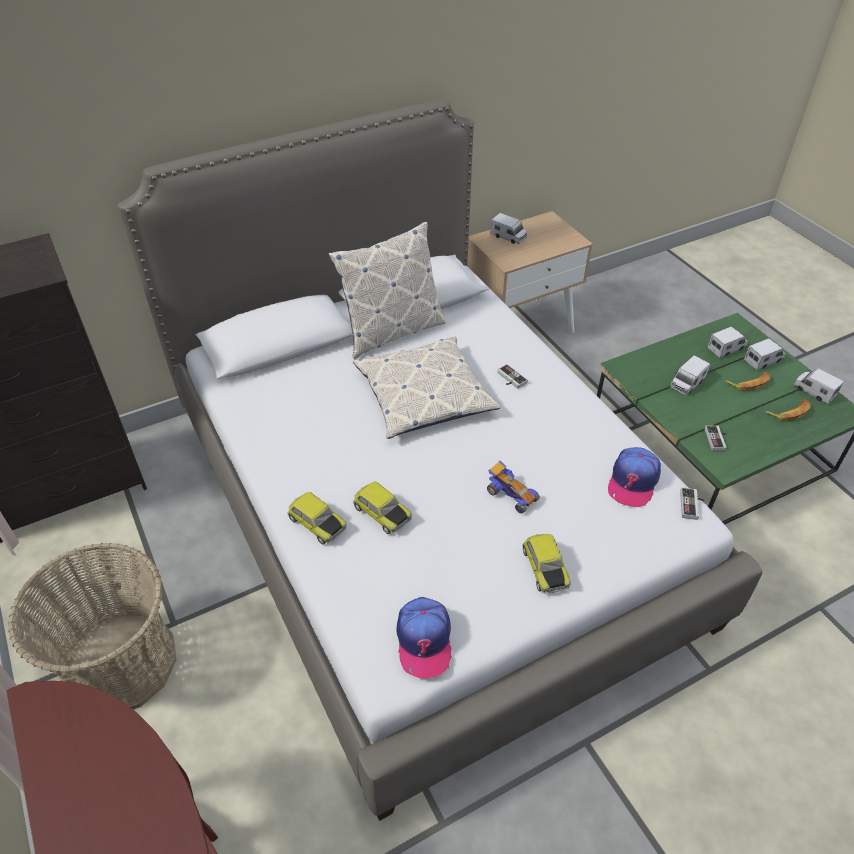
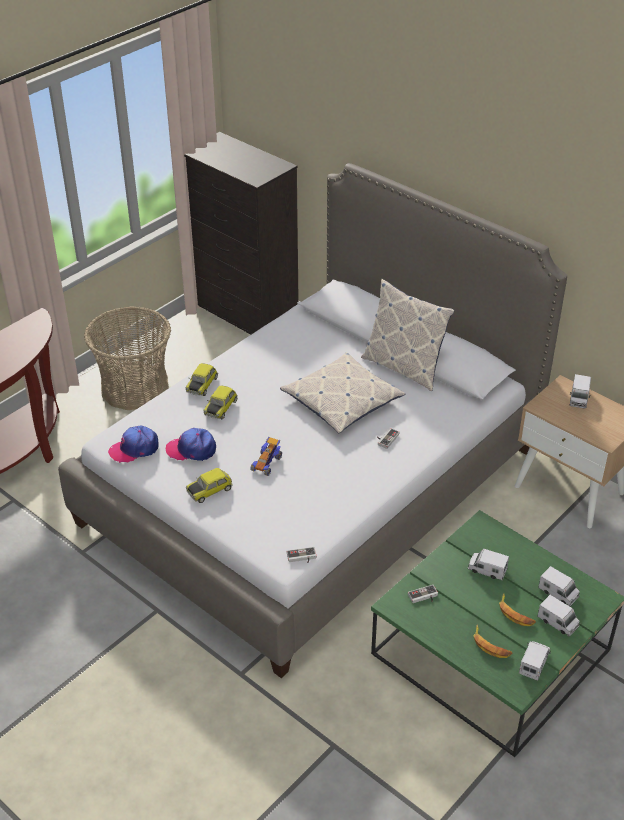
camera: 70 degrees right, 5 degrees down
(632, 481) = (310, 522): cap -> cap (191, 449)

